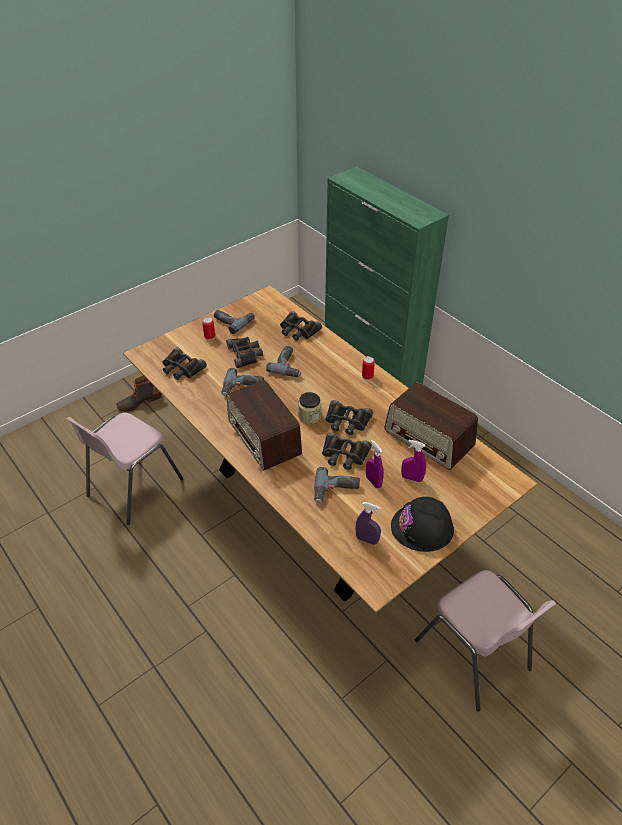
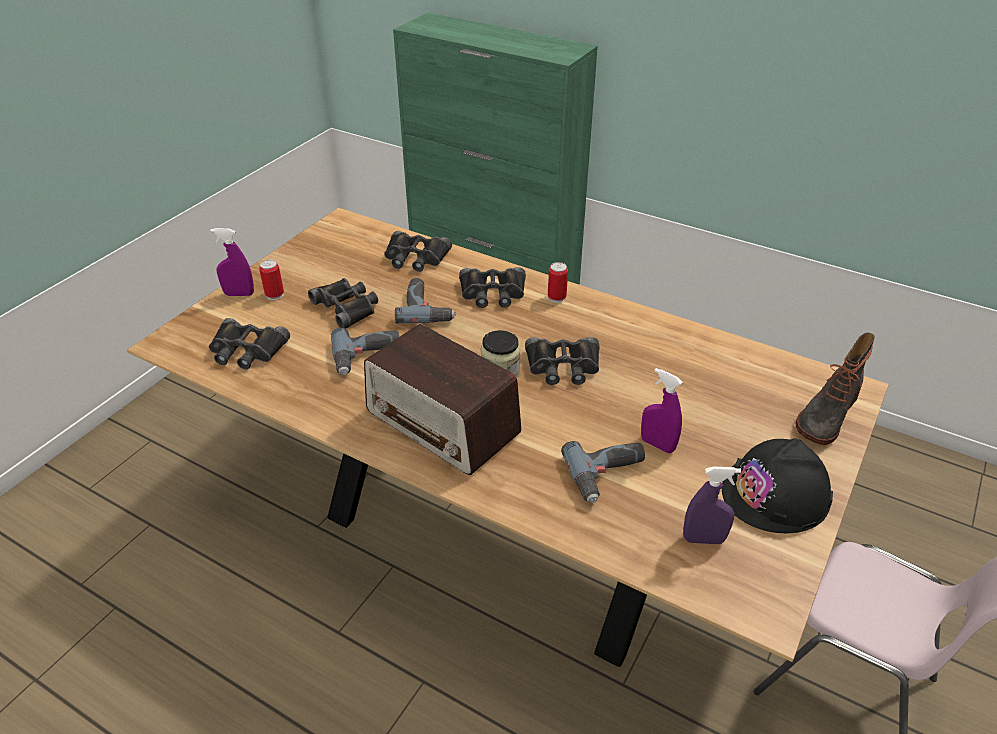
camera: 20 degrees left, 5 degrees down
(133, 487) = (188, 587): pink chair -> none
(139, 401) = (150, 446): boot -> boot (826, 415)
(233, 321) = (304, 265): power drill -> none
(344, 455) = (588, 416): black binoculars -> black binoculars (492, 293)
(411, 478) = (711, 424): purple spray bottle -> purple spray bottle (239, 294)
(429, 439) = (700, 361): radio -> none

